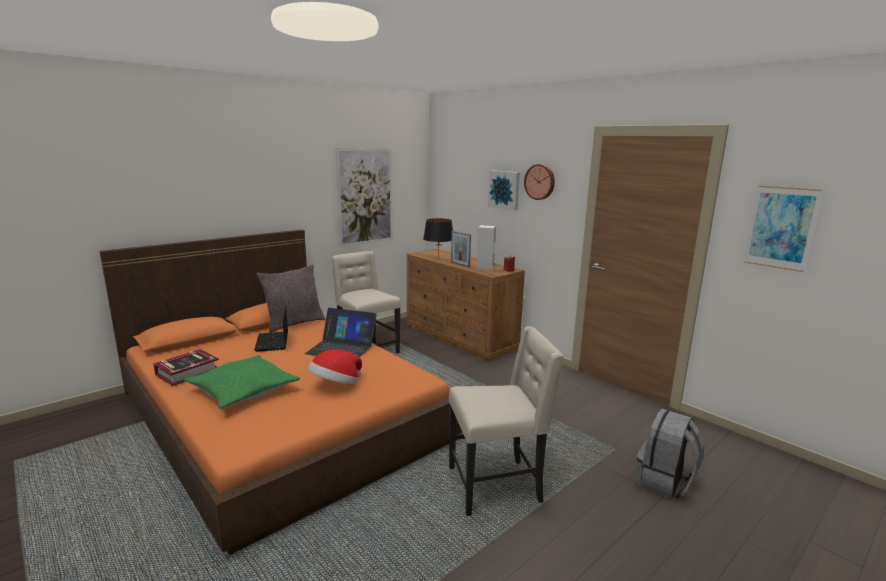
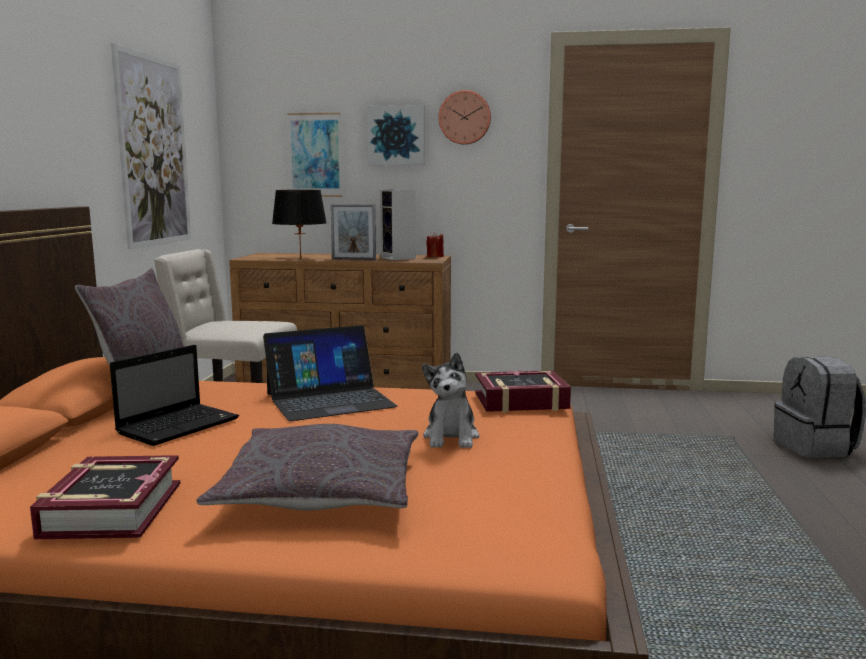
camera: 40 degrees left, 5 degrees down
(243, 390) = (321, 490): green pillow -> grey pillow
(272, 342) = (180, 425): laptop -> laptop turned 90 degrees counterclockwise
(335, 385) = (451, 437): hat -> plush toy
(410, 378) = (521, 401): none -> book
(496, 485) = (714, 511): beige chair -> none
(780, 227) = (798, 142): picture -> picture (315, 155)

